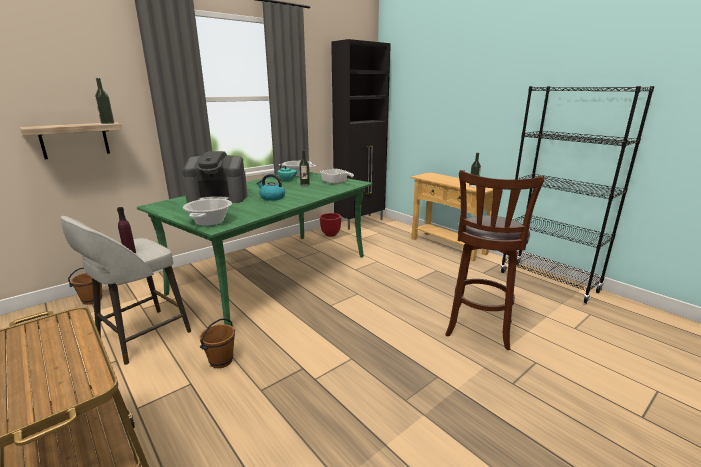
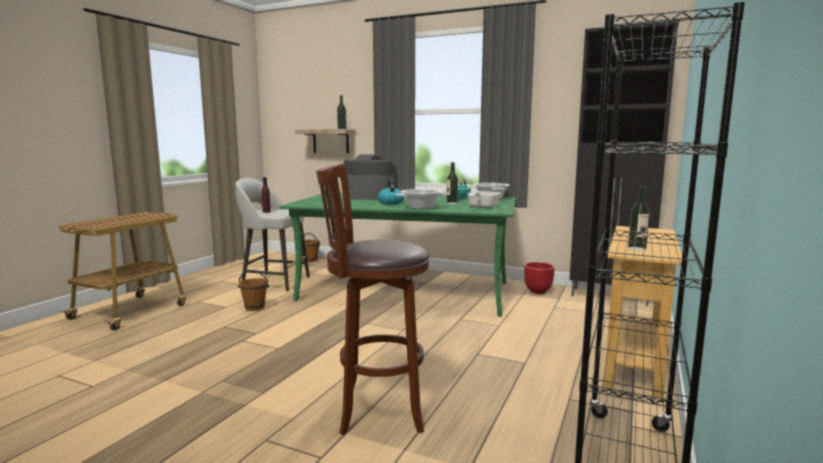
camera: 65 degrees right, 10 degrees down
(209, 222) = (306, 202): cooking pot -> cooking pot (421, 207)
(218, 198) = (370, 197): coffee machine -> coffee machine turned 135 degrees clockwise

